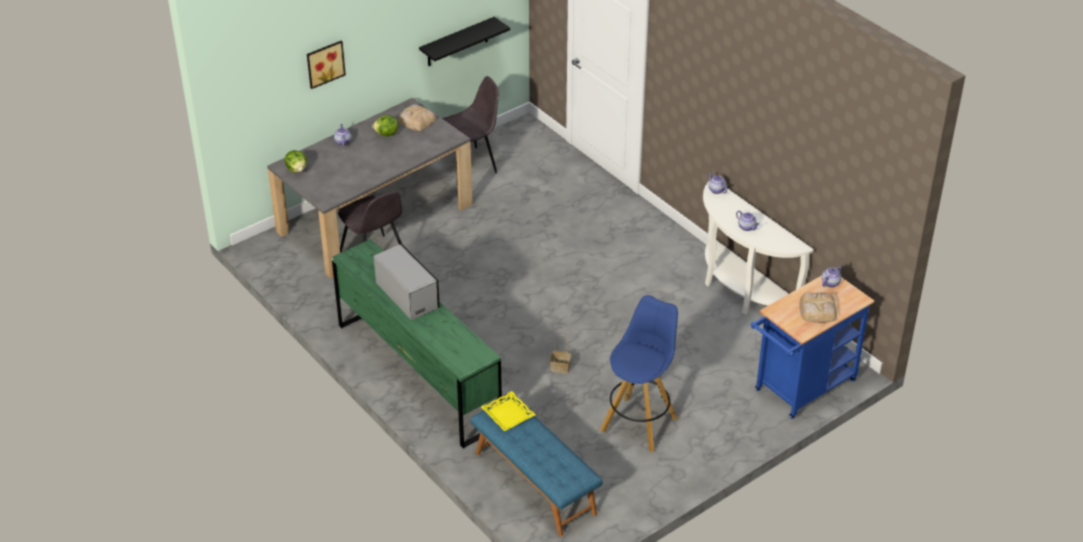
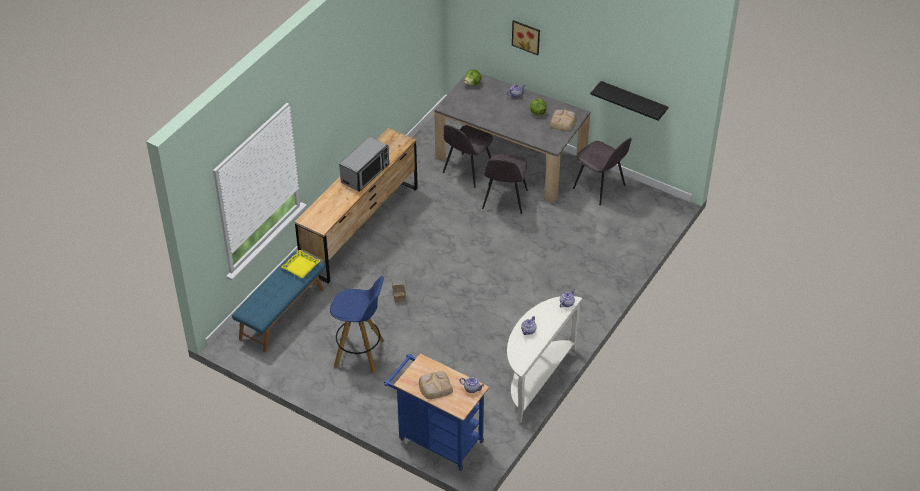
camera: 70 degrees right, 5 degrees up
(418, 374) = (360, 228): green dresser -> brown dresser
(444, 241) = (504, 200): none -> grey chair

